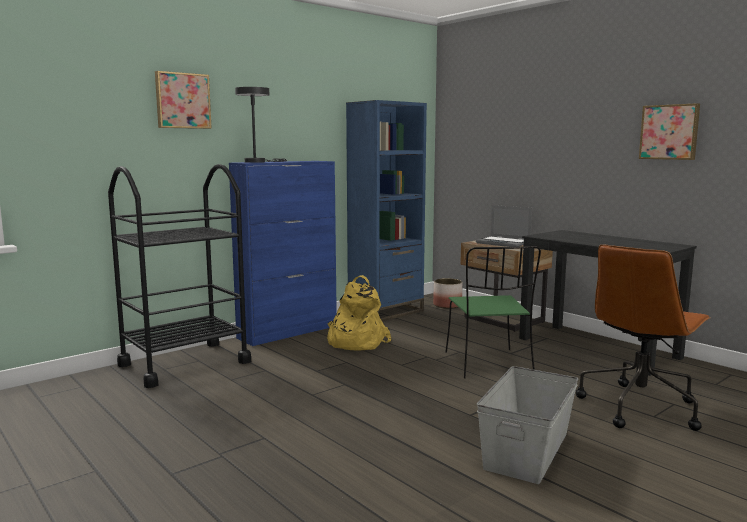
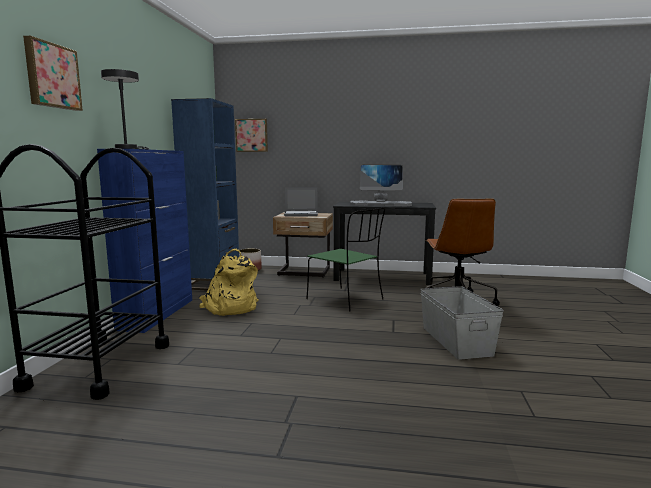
camera: 40 degrees left, 0 degrees up
(596, 240) = (381, 204): none -> monitor
(669, 132) = (410, 133): picture -> picture (252, 135)

